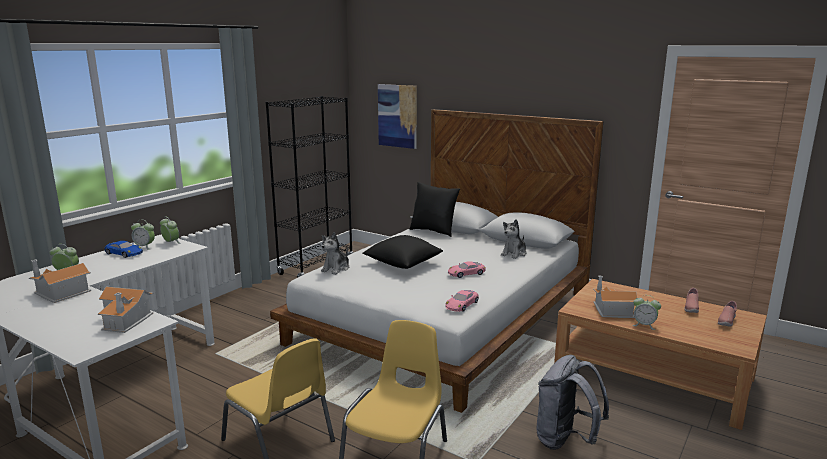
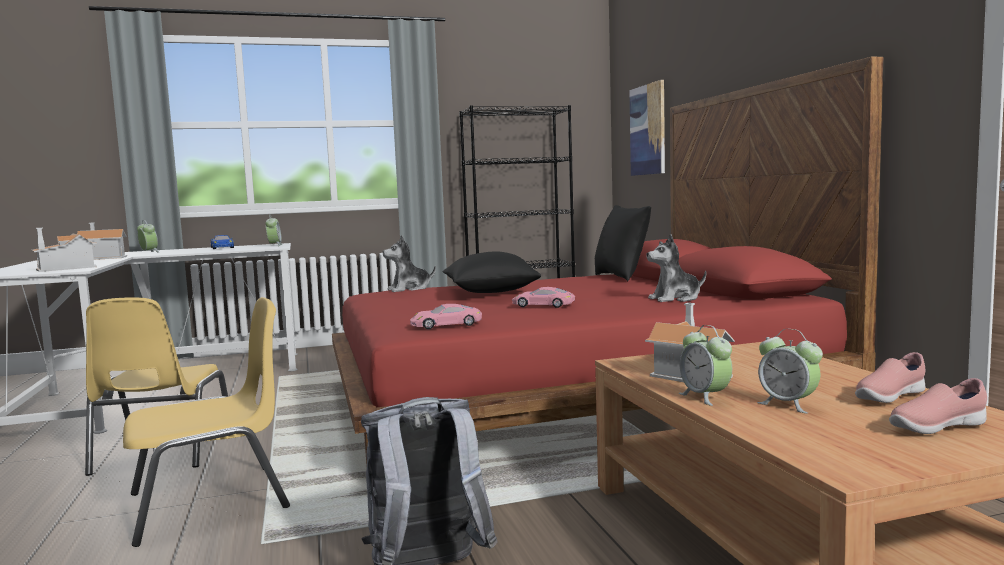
camera: 40 degrees right, 10 degrees down
(144, 247) = (248, 246): alarm clock -> alarm clock (788, 404)
(445, 318) = (569, 397): white bed -> red bed

